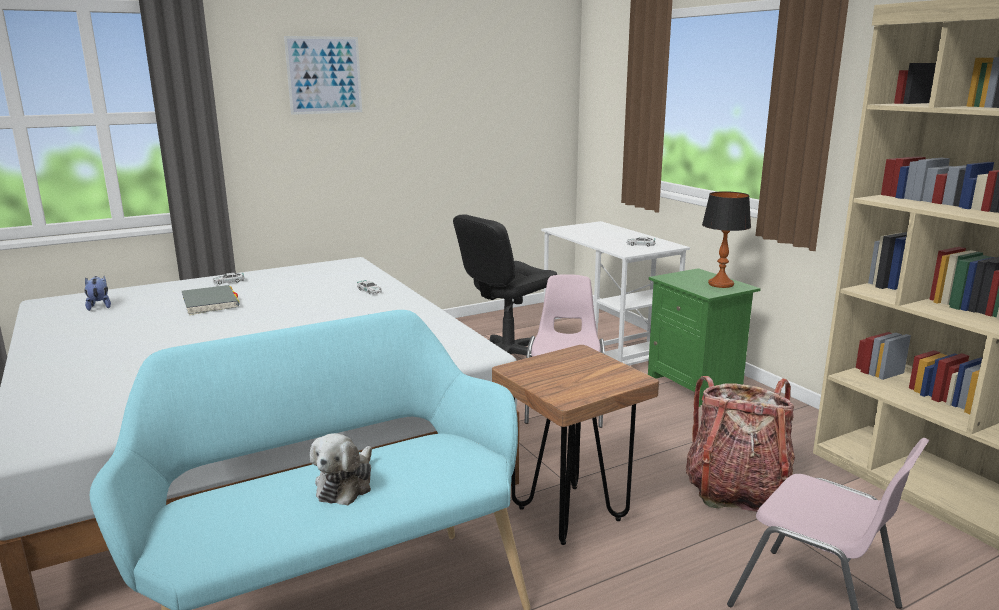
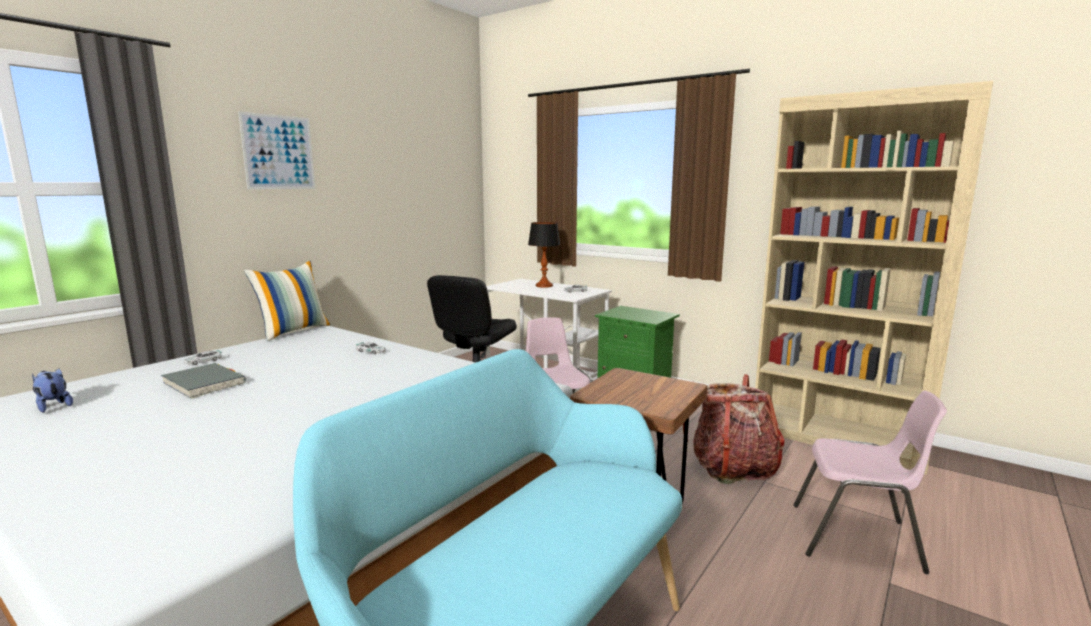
camera: 25 degrees left, 5 degrees down
(326, 260) = (293, 331): none -> pillow
(346, 484) = (548, 529): plush toy -> none
(720, 284) = (651, 314): table lamp -> table lamp (544, 286)

